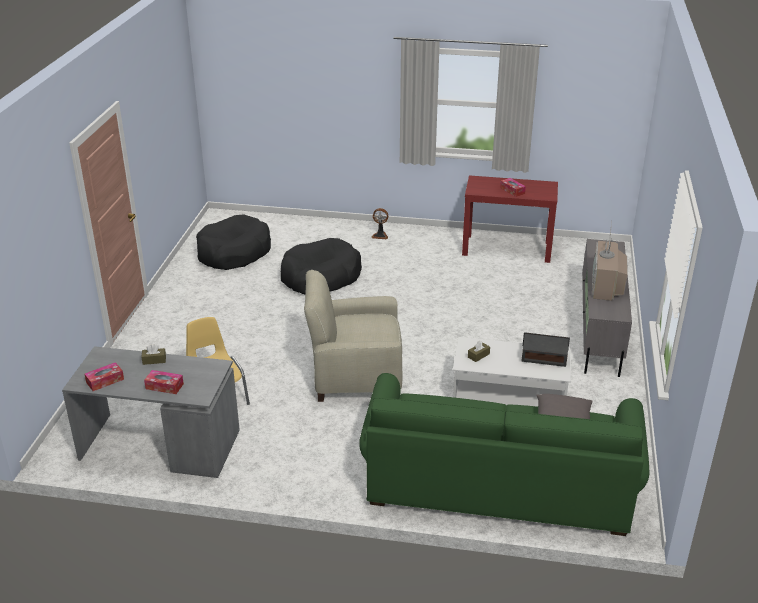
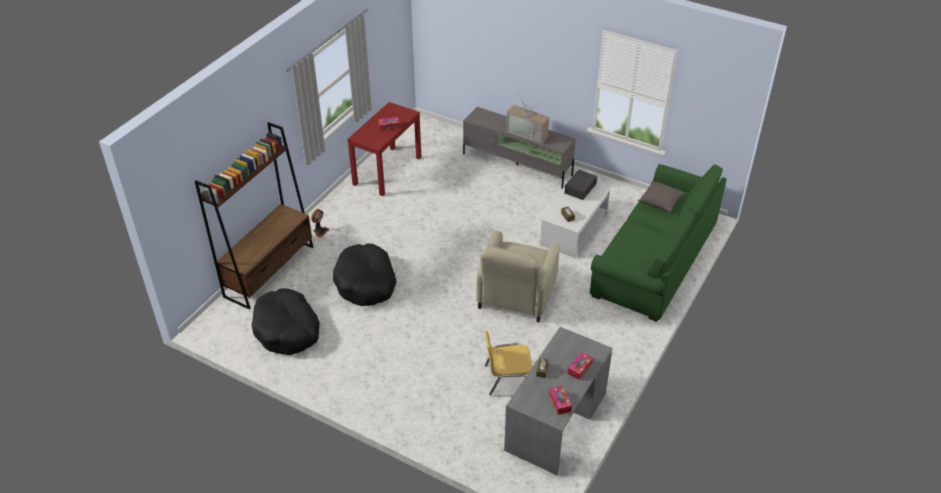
camera: 70 degrees left, 10 degrees up
(307, 225) = (269, 271): none -> brown bookcase

